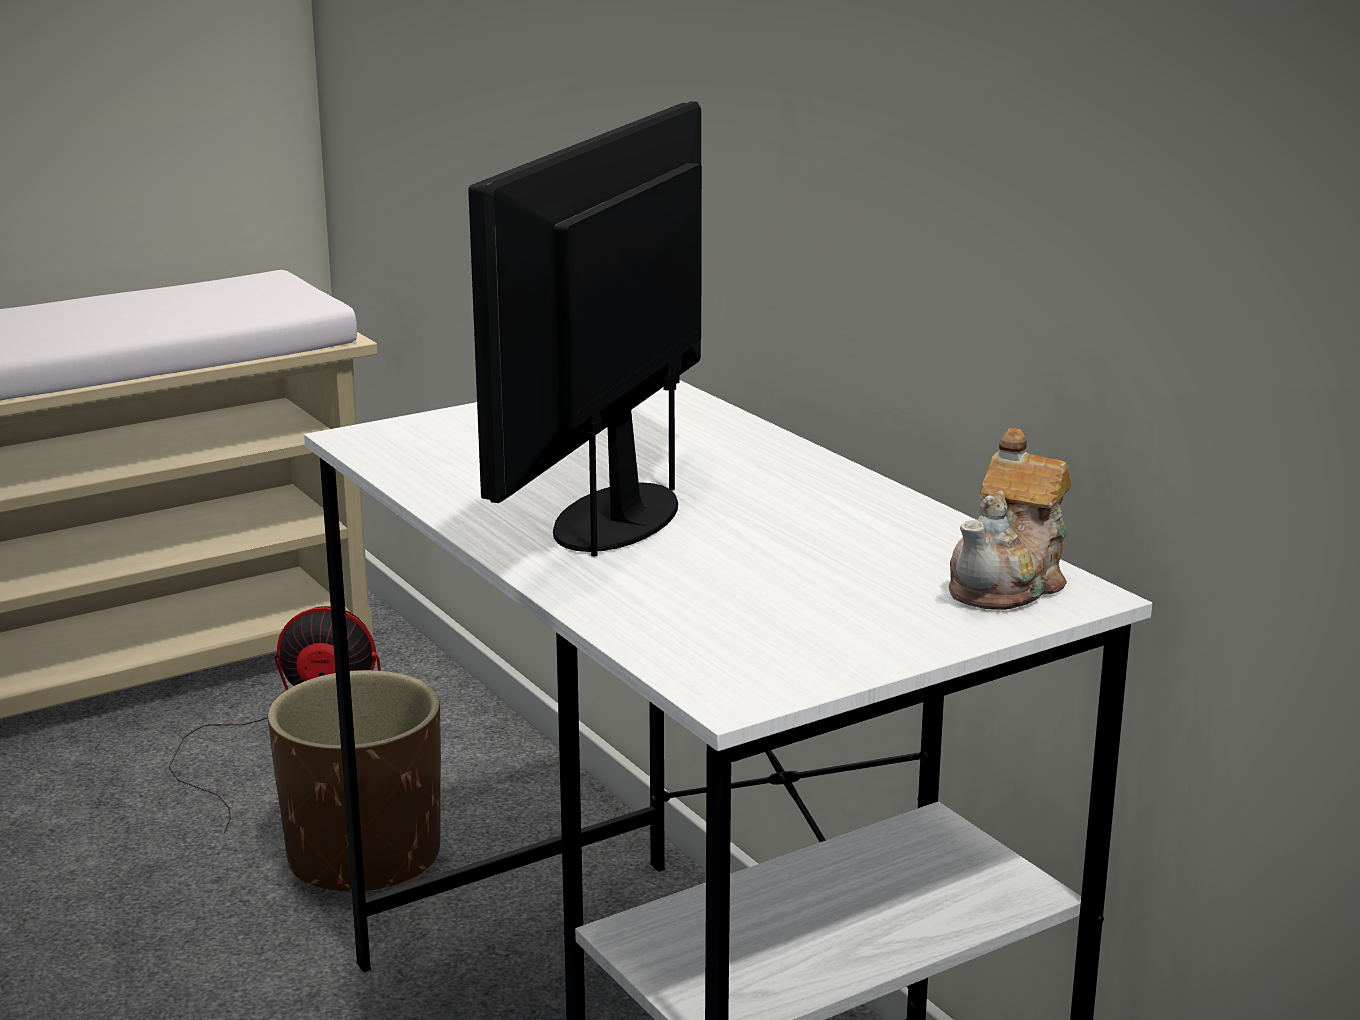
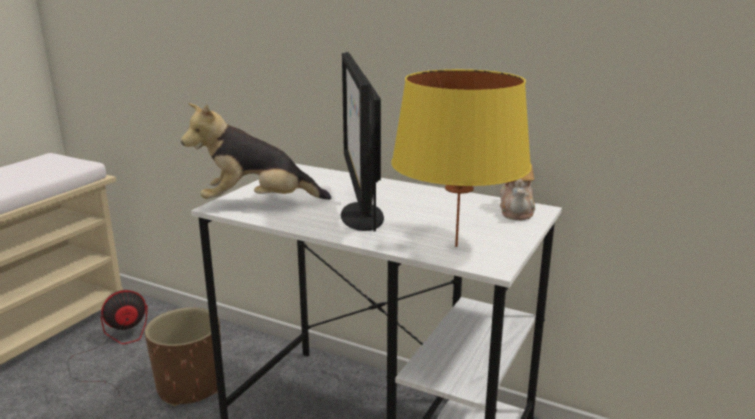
camera: 30 degrees left, 0 degrees up
(443, 446) = (257, 204): none -> plush toy
(719, 631) = (456, 246): none -> yellow table lamp

